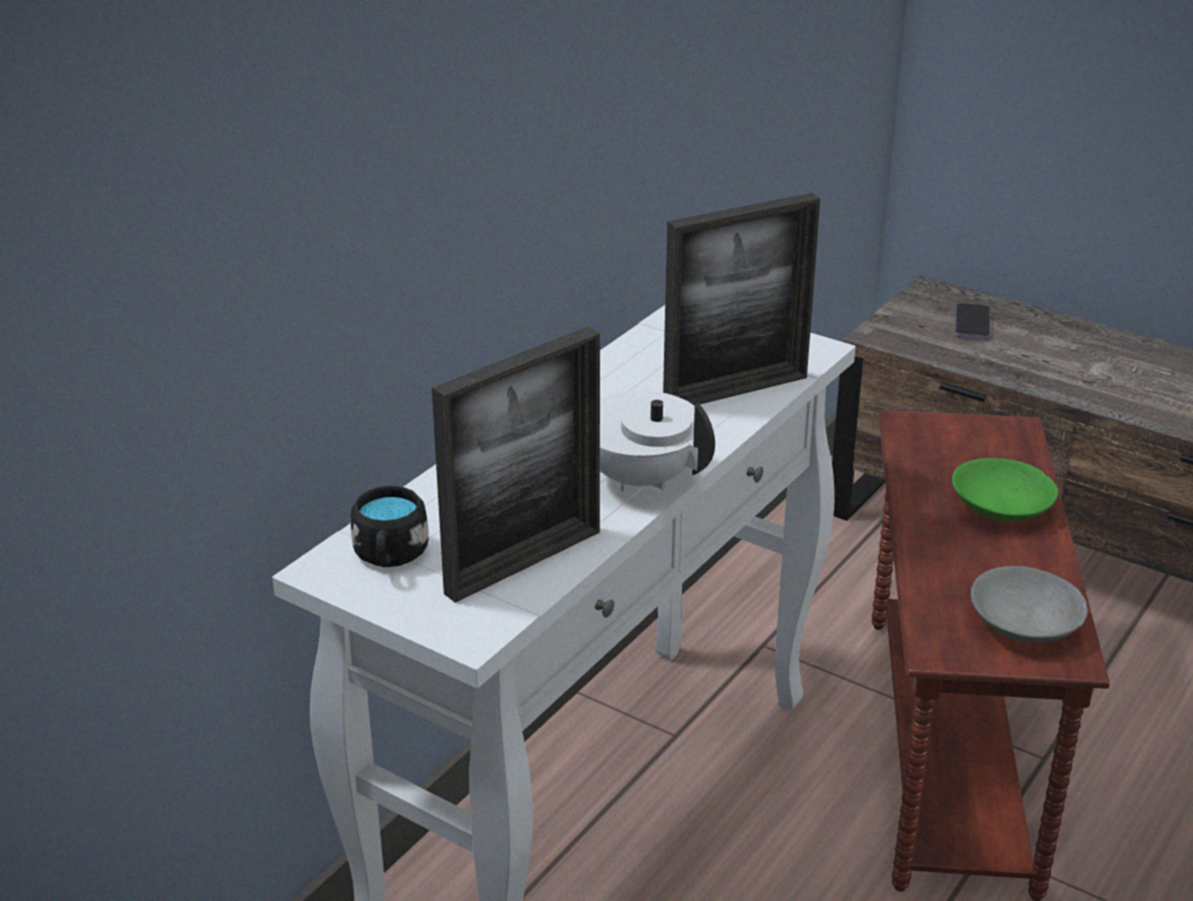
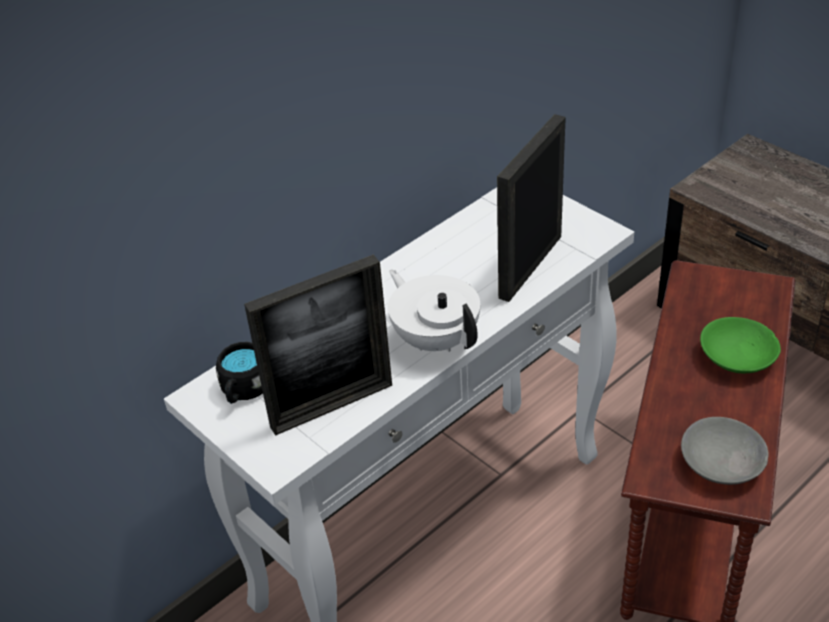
camera: 15 degrees right, 10 degrees up
(735, 391) = (530, 266): picture frame -> picture frame turned 135 degrees clockwise
(972, 324) = (774, 182): phone -> none

